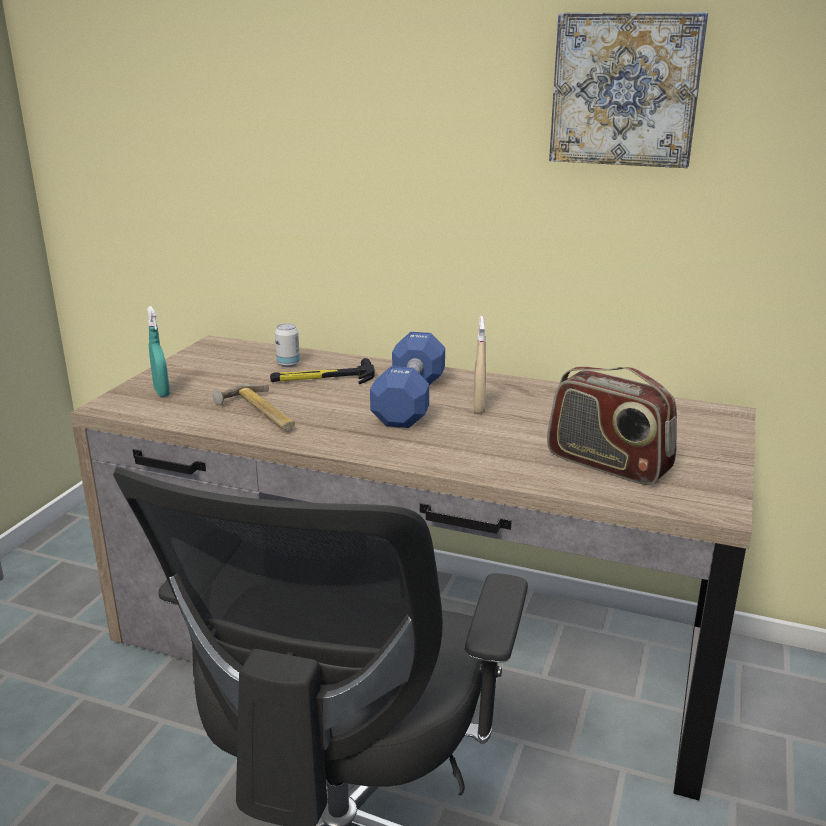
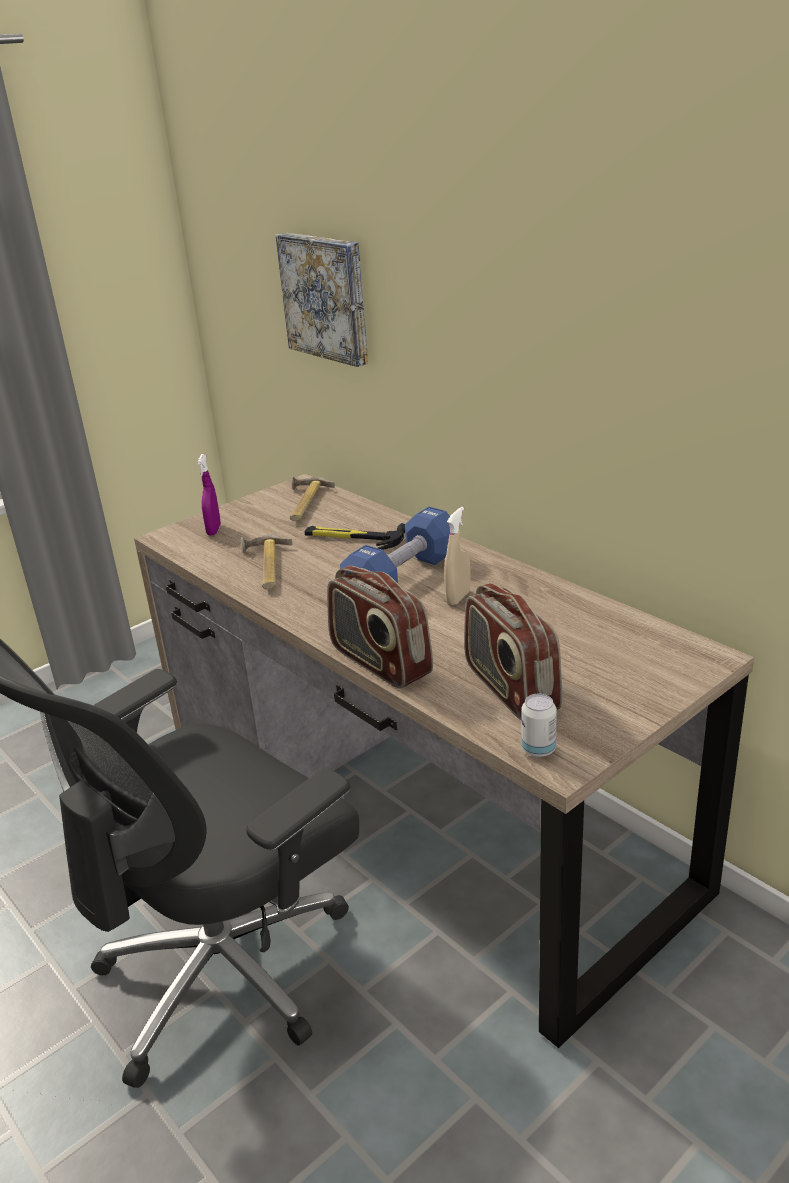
camera: 30 degrees right, 5 degrees up
(162, 392) = (214, 530): turquoise spray bottle -> purple spray bottle
(236, 358) = (303, 503): none -> hammer
(288, 364) = (340, 517): can -> can (538, 749)
(469, 468) = (379, 662): none -> radio
(625, 89) = (627, 278): picture -> picture (327, 297)

